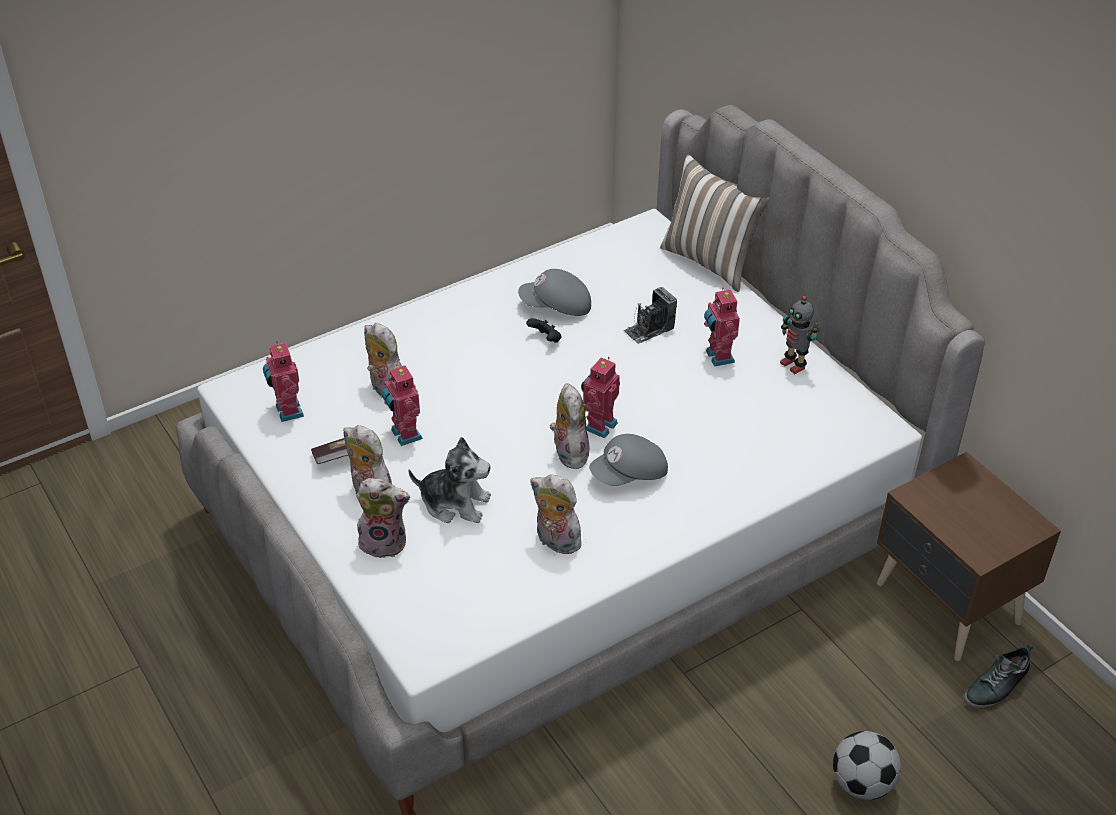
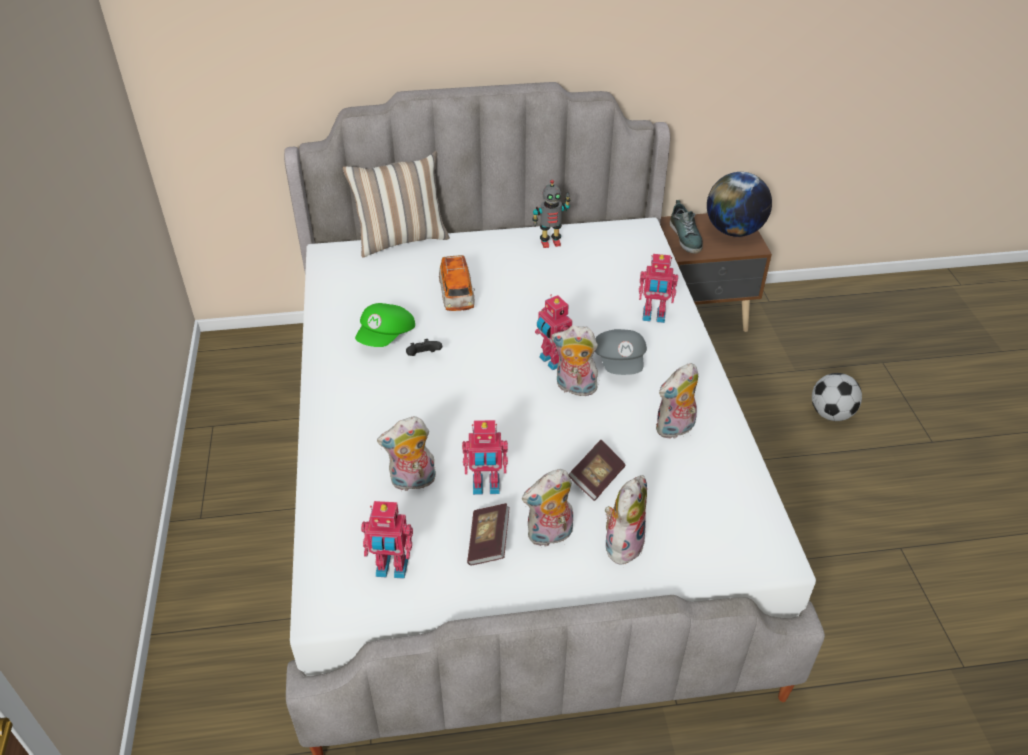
camera: 65 degrees left, 0 degrees up
(455, 503) = (596, 478): plush toy -> book
(556, 307) = (386, 337): grey cap -> green cap
(649, 329) = (457, 296): camera -> toy car
(718, 357) = (515, 273): toy robot -> toy robot (653, 316)
(997, 686) = (774, 324): shoe -> shoe (686, 237)
(999, 528) = (733, 231): none -> globe

